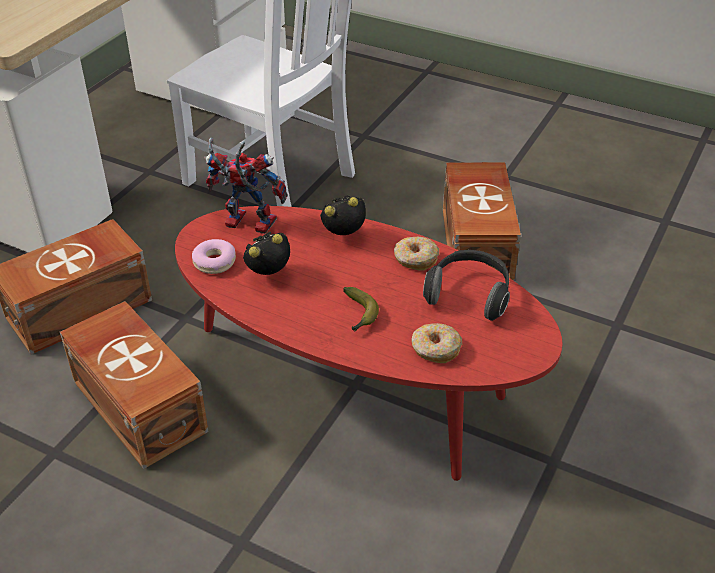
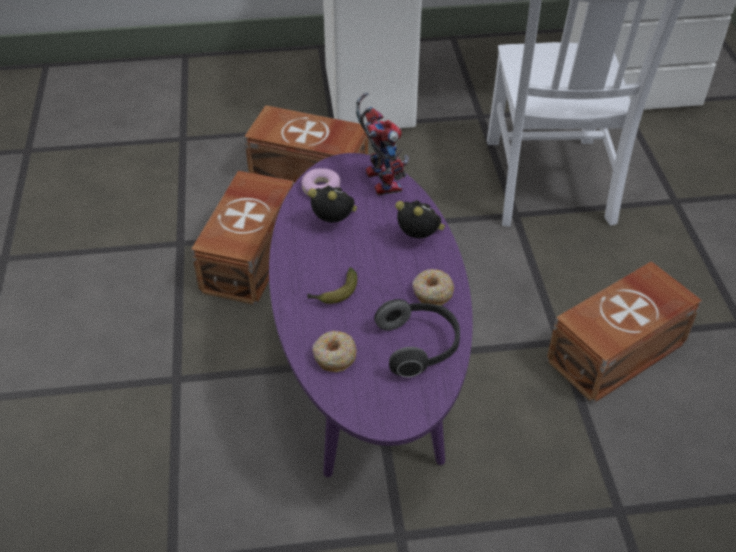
camera: 55 degrees right, 5 degrees up
(357, 389) = (367, 363): red coffee table -> purple coffee table

